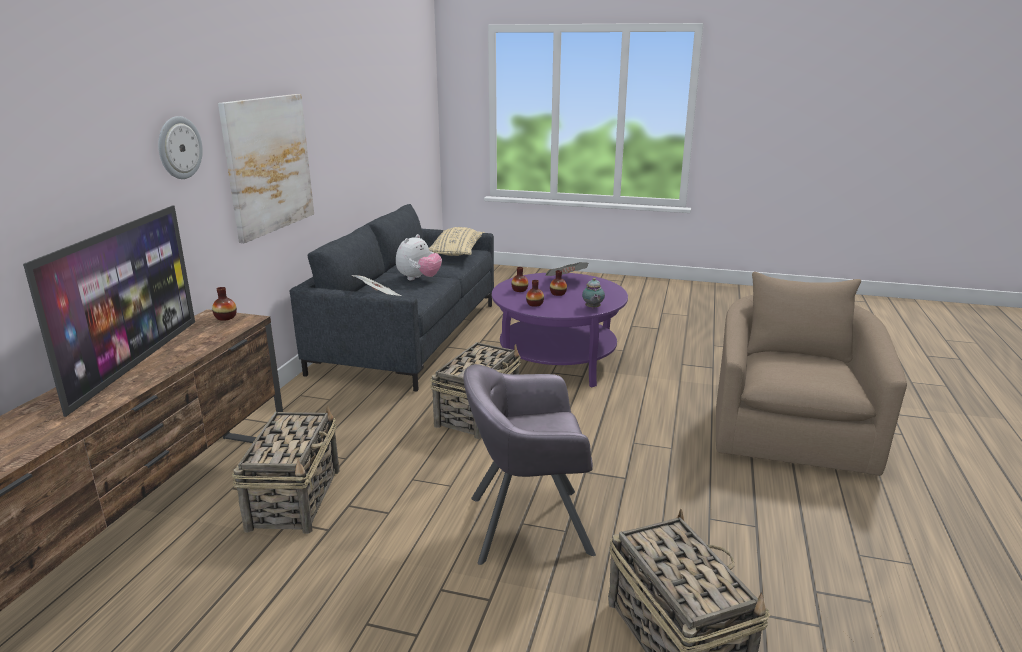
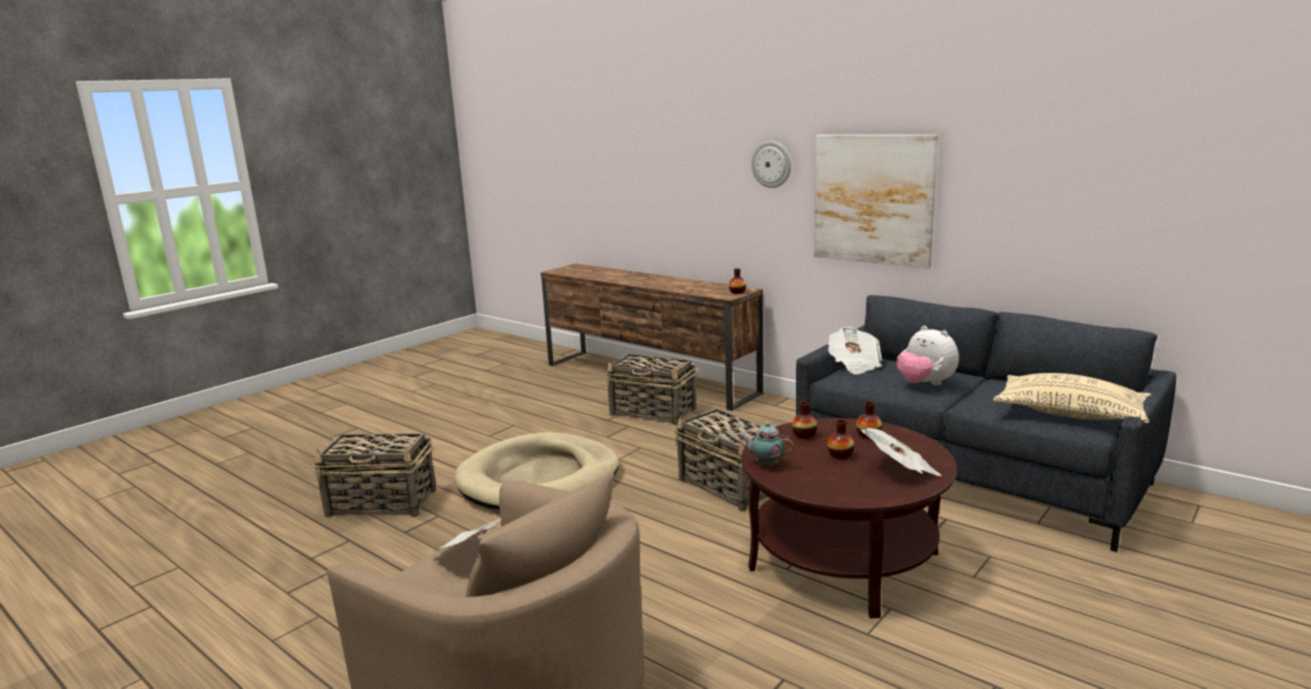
camera: 115 degrees right, 5 degrees down
(135, 363) = (673, 282): television -> none
(528, 524) = (539, 479): grey armchair -> beige dog bed
(557, 362) = (843, 560): purple coffee table -> brown coffee table
(796, 374) = (472, 553): none -> newspaper

